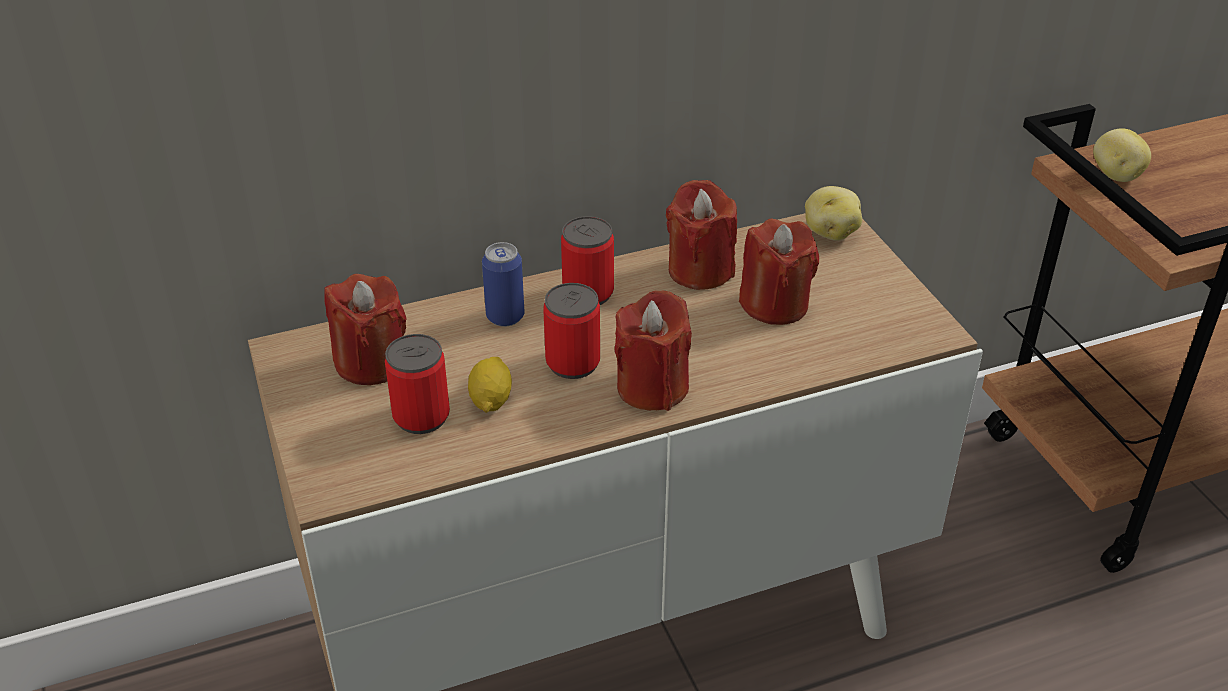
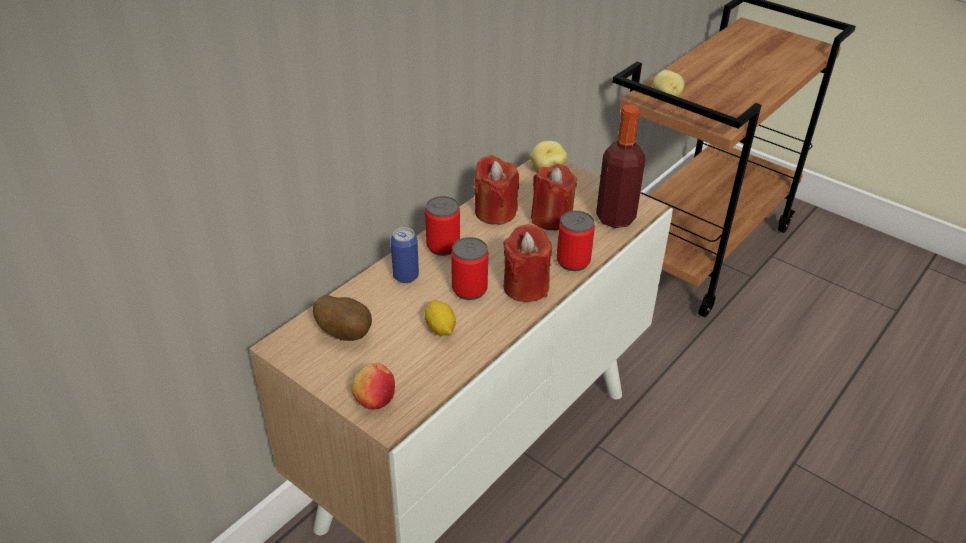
camera: 30 degrees left, 0 degrees up
(334, 457) = (374, 399): none -> apple
(371, 362) = (346, 333): red candle -> potato
(421, 416) = (407, 353): can -> can (573, 261)
(873, 335) = (615, 218): none -> bottle

